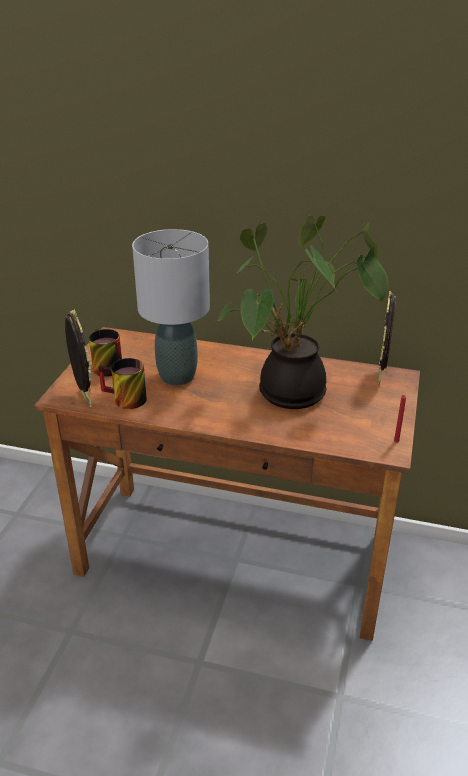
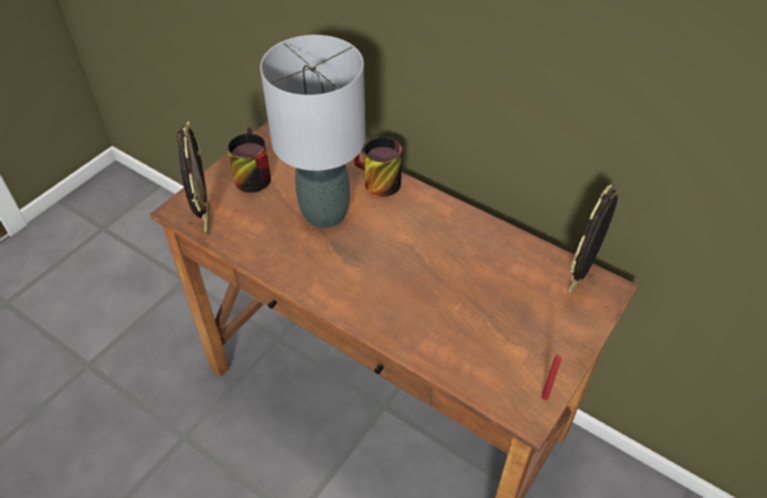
camera: 20 degrees right, 15 degrees up
(123, 400) = (247, 233): mug -> mug (375, 182)
(291, 396) = (446, 283): potted plant -> none

